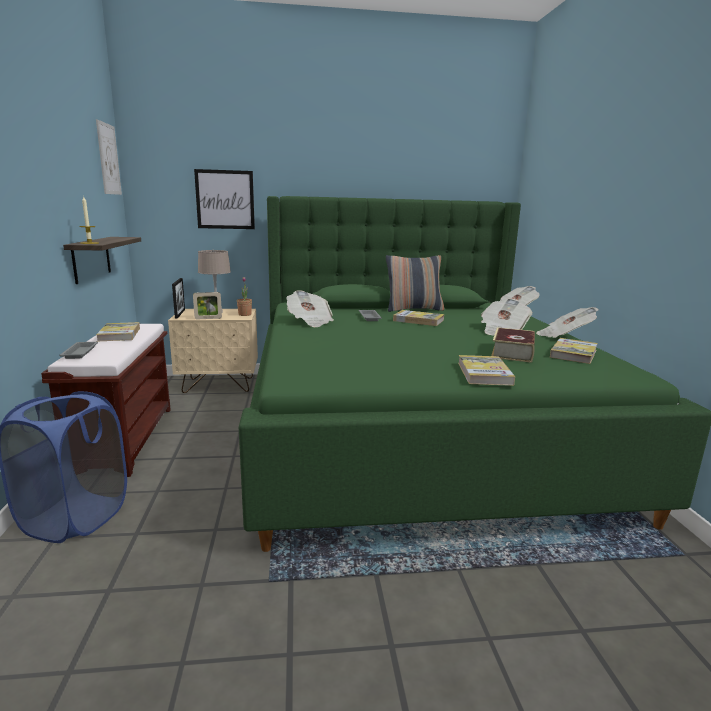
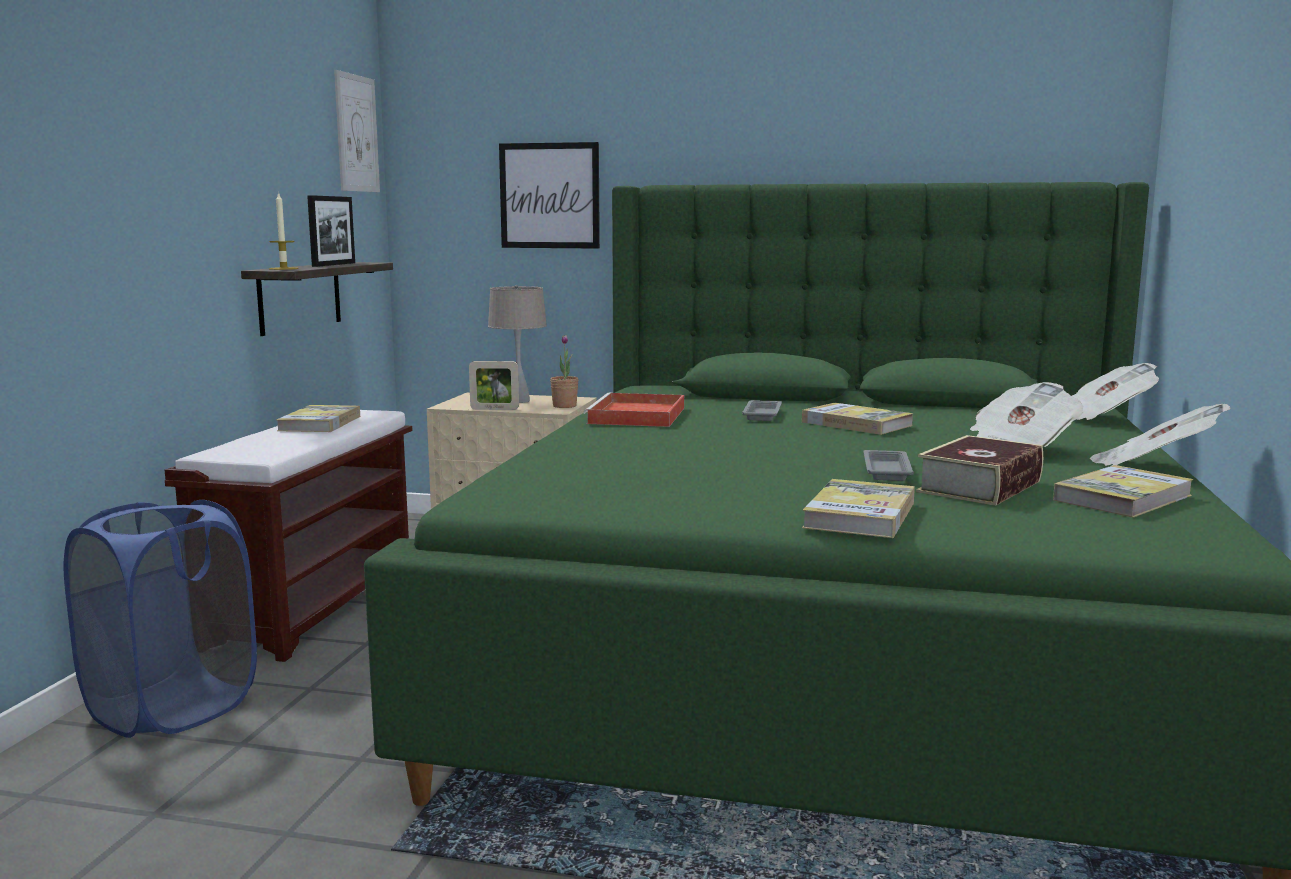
camera: 20 degrees right, 5 degrees down
(80, 352) = (237, 444): grey tray -> grey tray (886, 470)
(180, 314) = (455, 400): picture frame -> picture frame (334, 264)
(310, 321) = (637, 416): newspaper -> red tray
(413, 309) = (875, 405): pillow -> none

